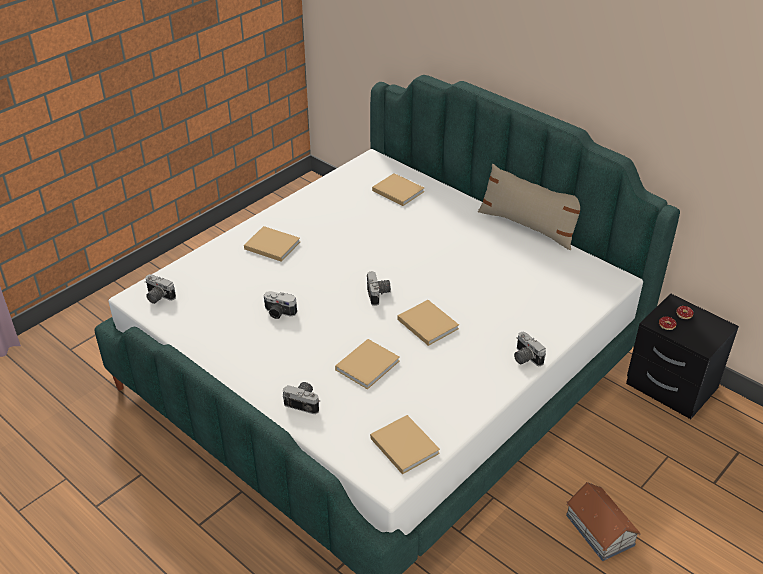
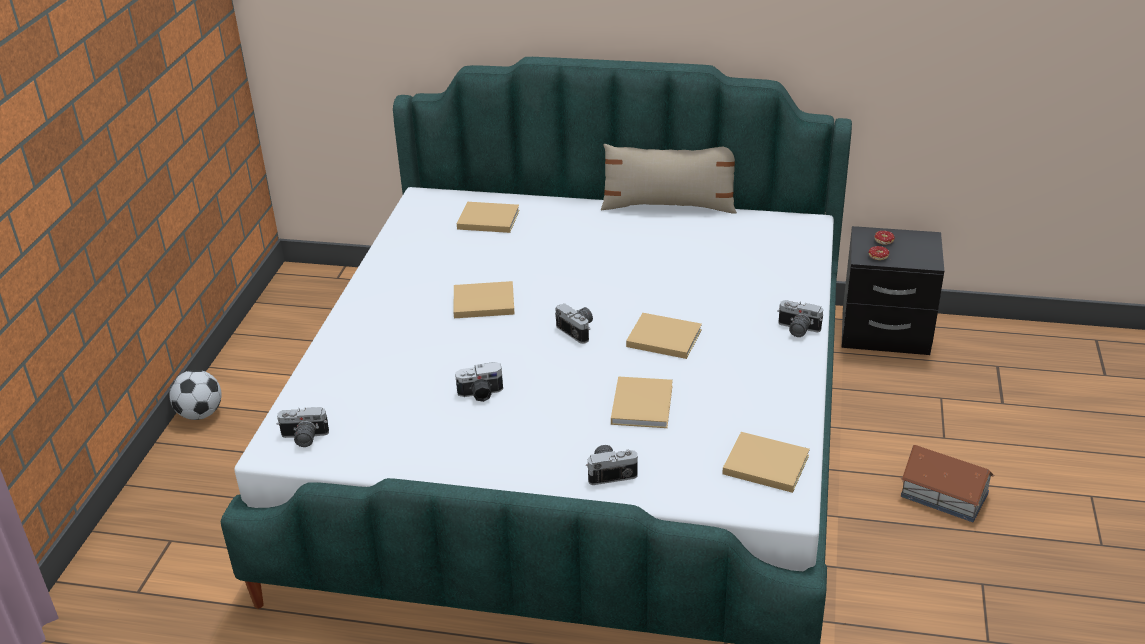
camera: 30 degrees left, 5 degrees down
(185, 253) = (200, 414): none -> football
(271, 245) = (392, 327): beige book -> beige book (481, 302)

